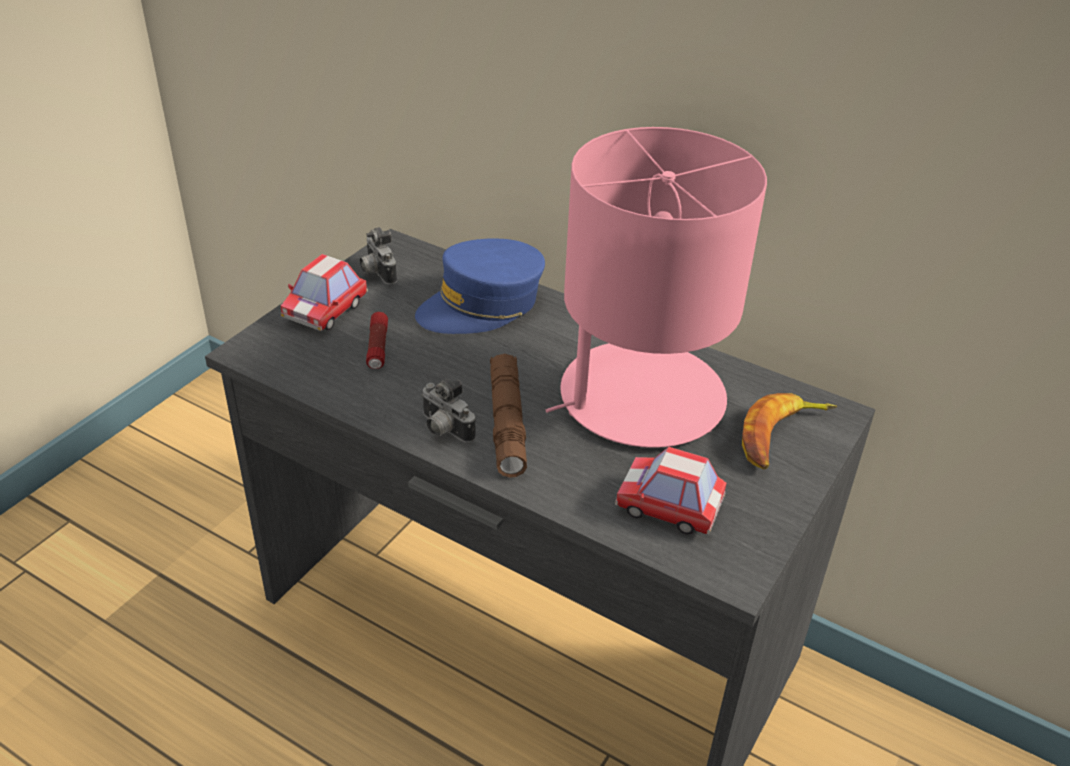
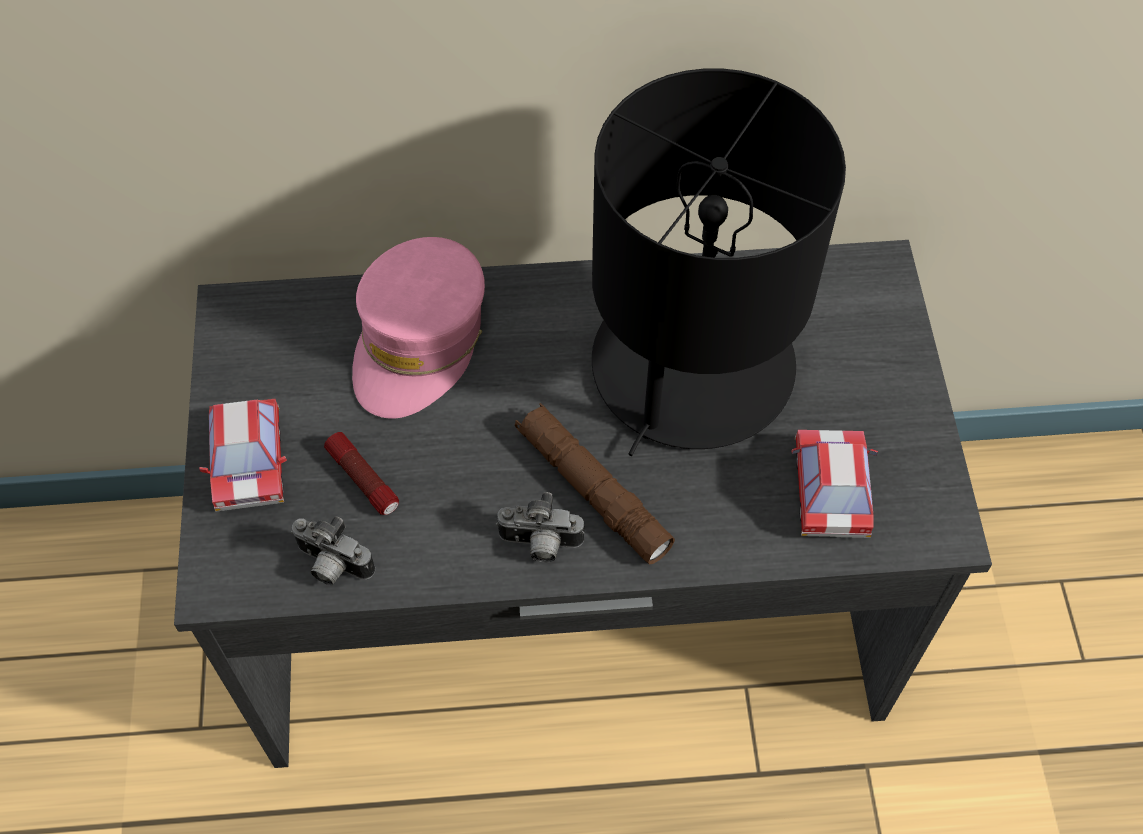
camera: 35 degrees left, 20 degrees up
(376, 273) = (252, 367): camera -> camera (332, 566)
(482, 305) = (419, 342): blue cap -> pink cap
(639, 397) = (691, 368): pink table lamp -> black table lamp
(669, 507) = (829, 492): toy car -> toy car turned 105 degrees clockwise
(781, 437) = (856, 333): banana -> none

